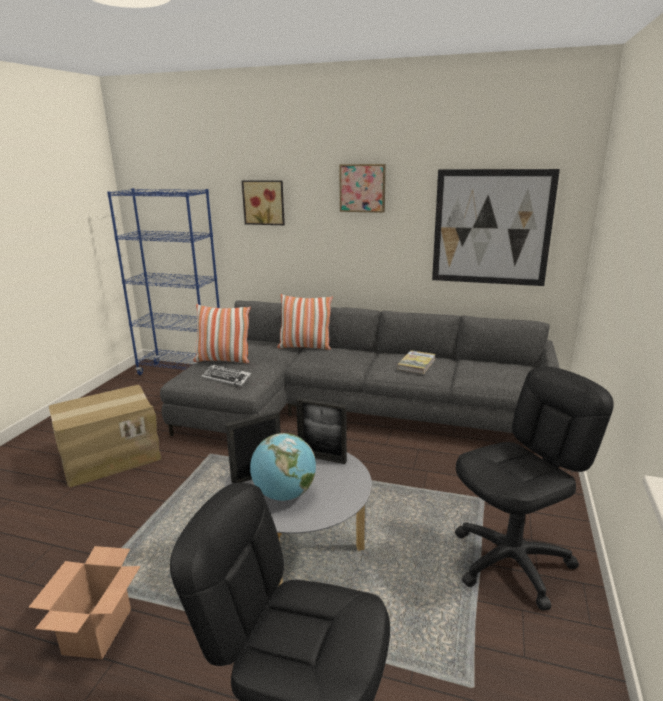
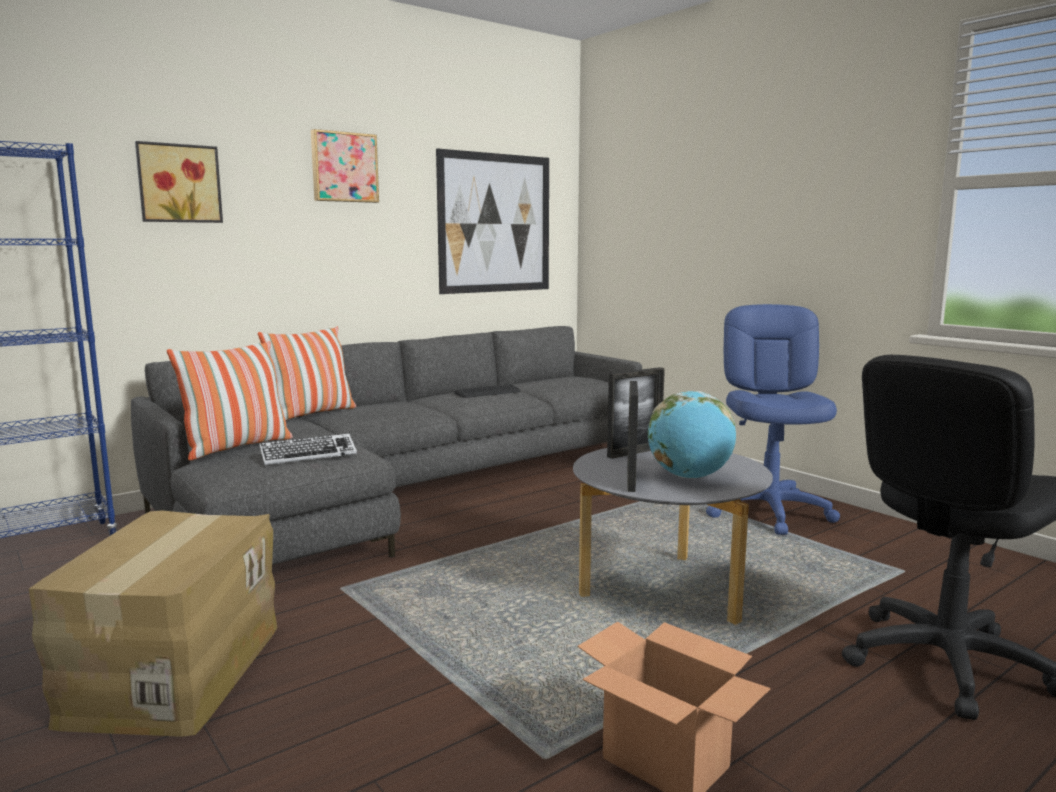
camera: 55 degrees left, 10 degrees down
(416, 364) = (488, 392): book -> keyboard
(512, 562) = (769, 512): black office chair -> blue office chair

